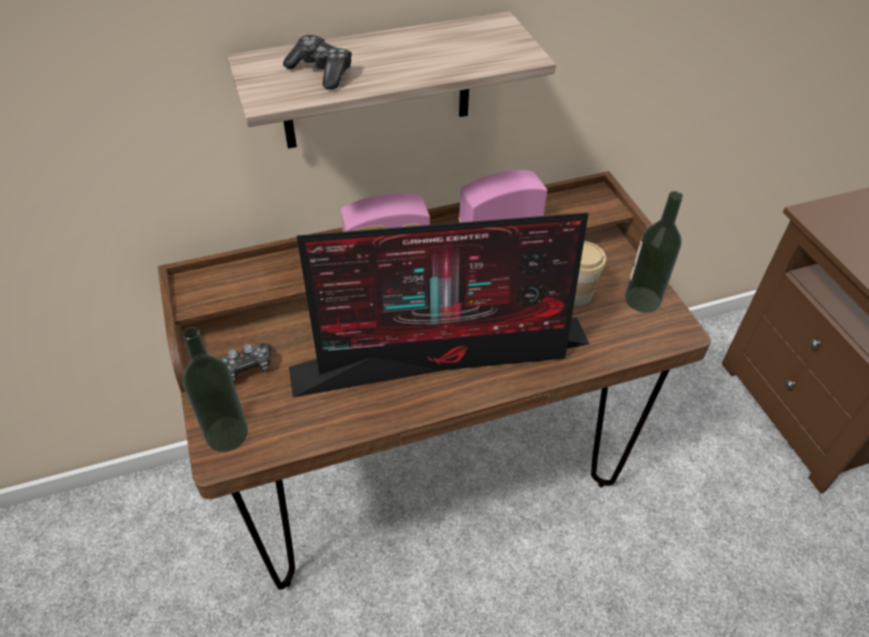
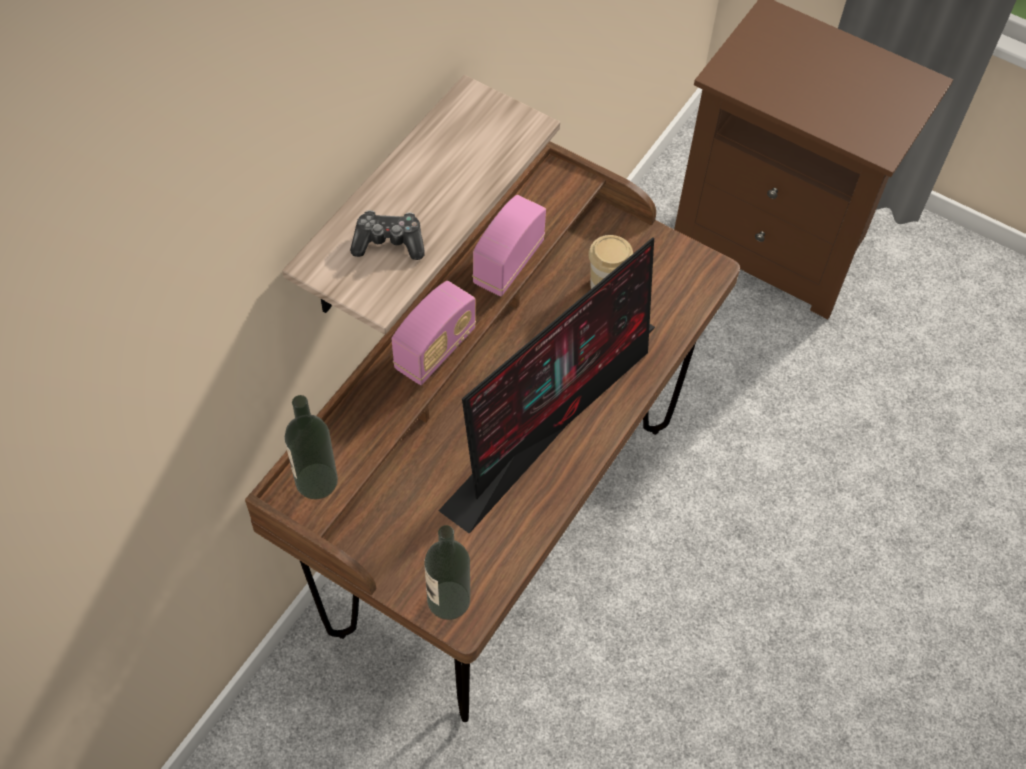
camera: 40 degrees left, 10 degrees up
(245, 368) = (402, 537): game controller -> none
(642, 299) = (661, 257): bottle -> bottle (316, 481)

